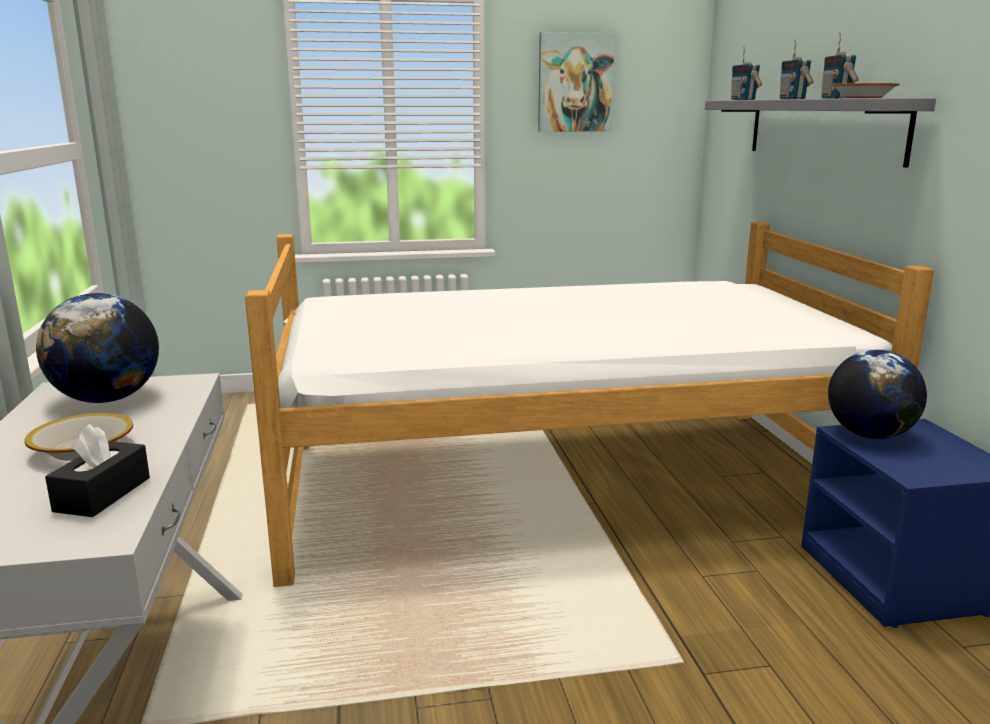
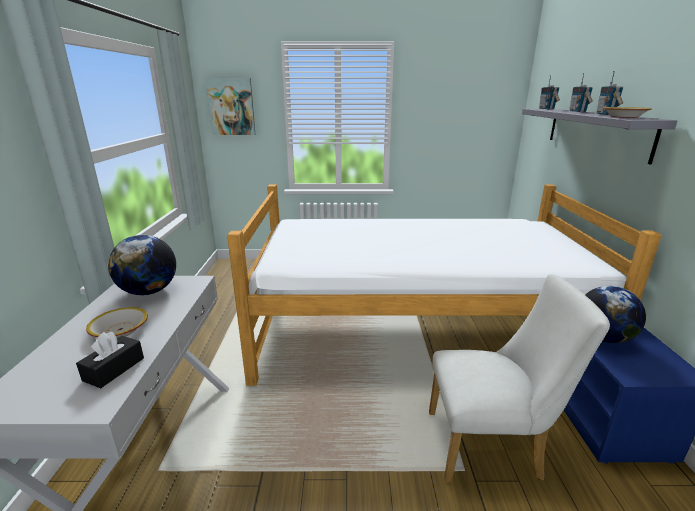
camera: 10 degrees right, 5 degrees up
(575, 83) = (445, 95): picture -> picture (231, 106)
(719, 625) = (491, 445): none -> white chair

